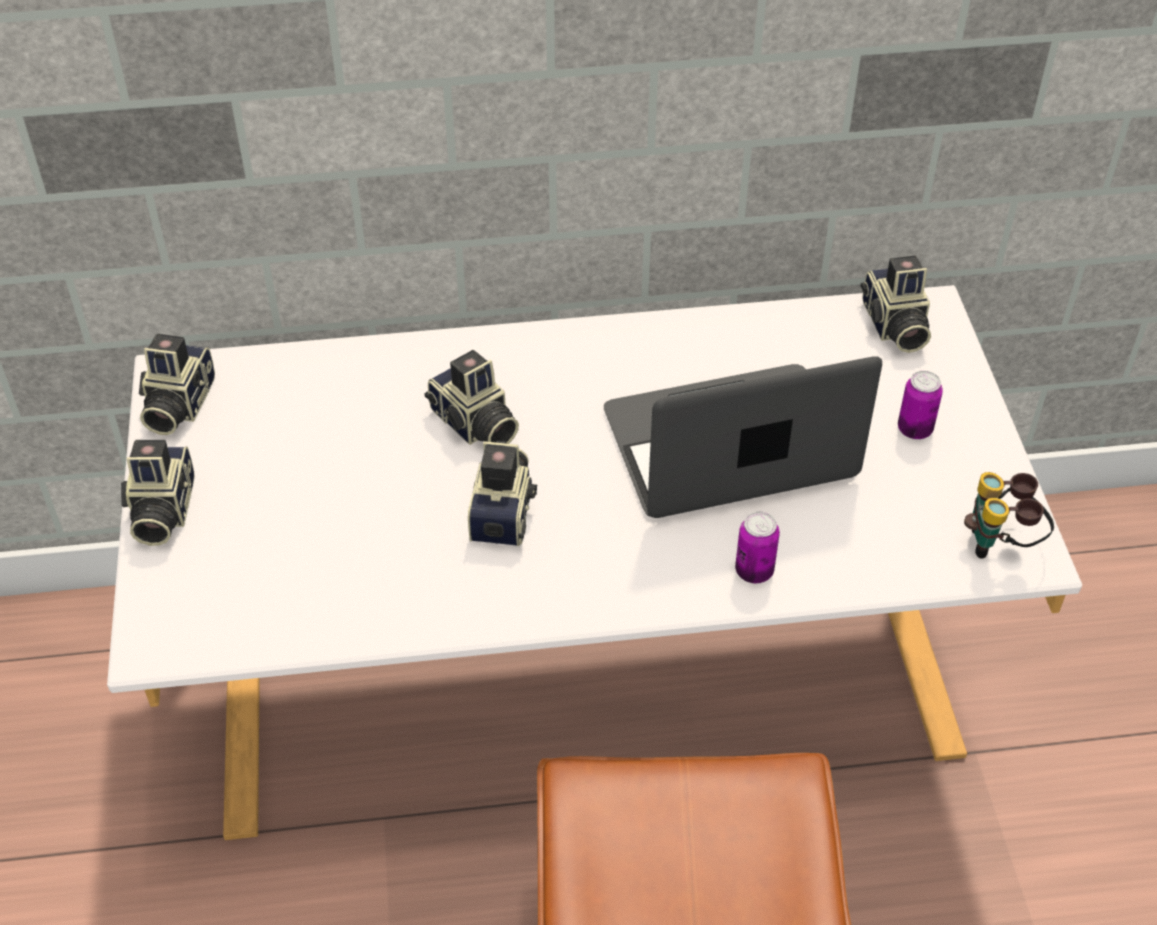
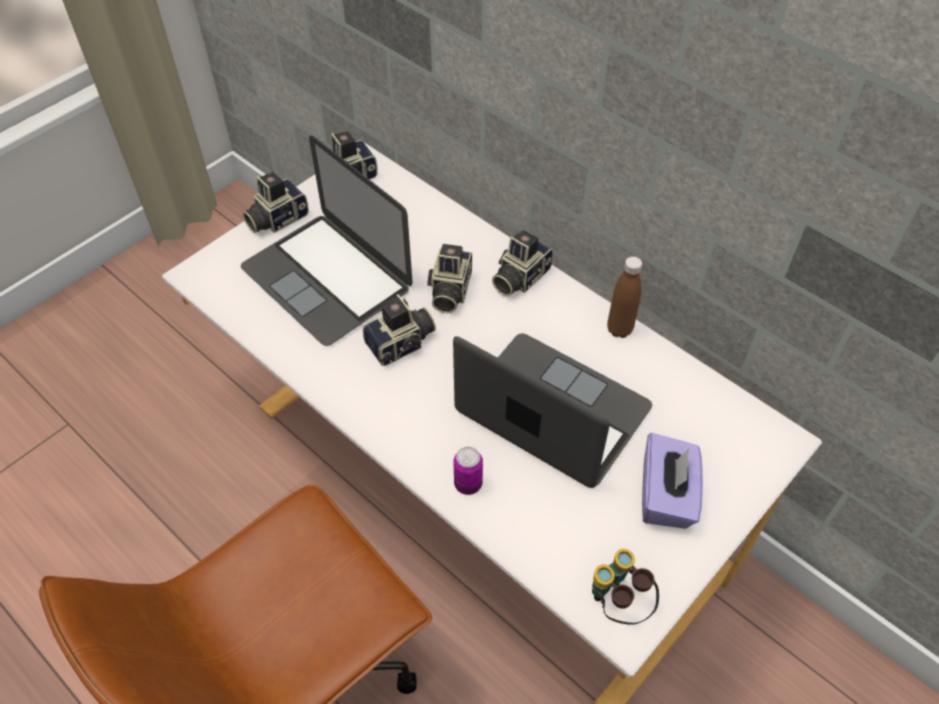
camera: 50 degrees right, 5 degrees up
(322, 519) = (327, 278): none -> laptop
(681, 328) = (619, 329): none -> brown bottle
(893, 326) = (743, 430): camera -> camera (519, 277)
(914, 429) = (666, 496): can -> purple tissue box

